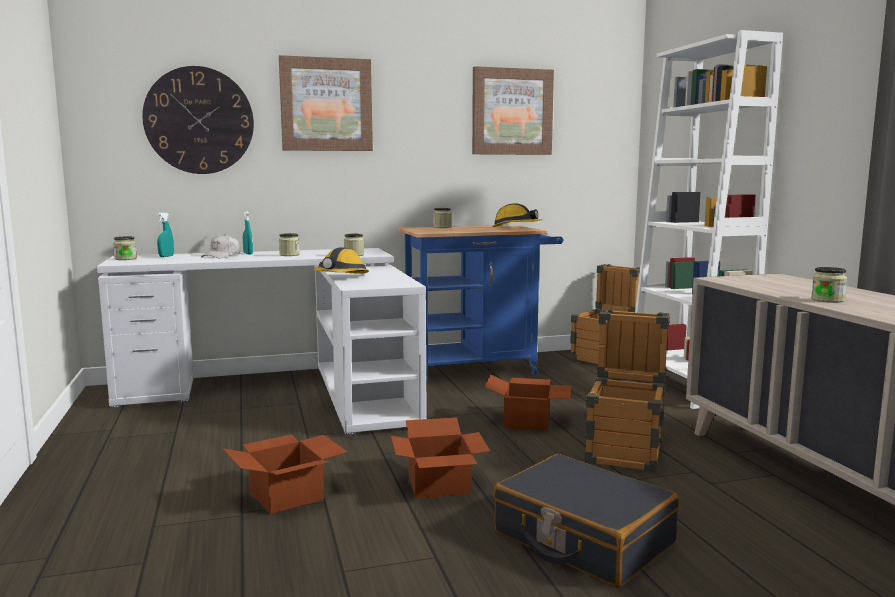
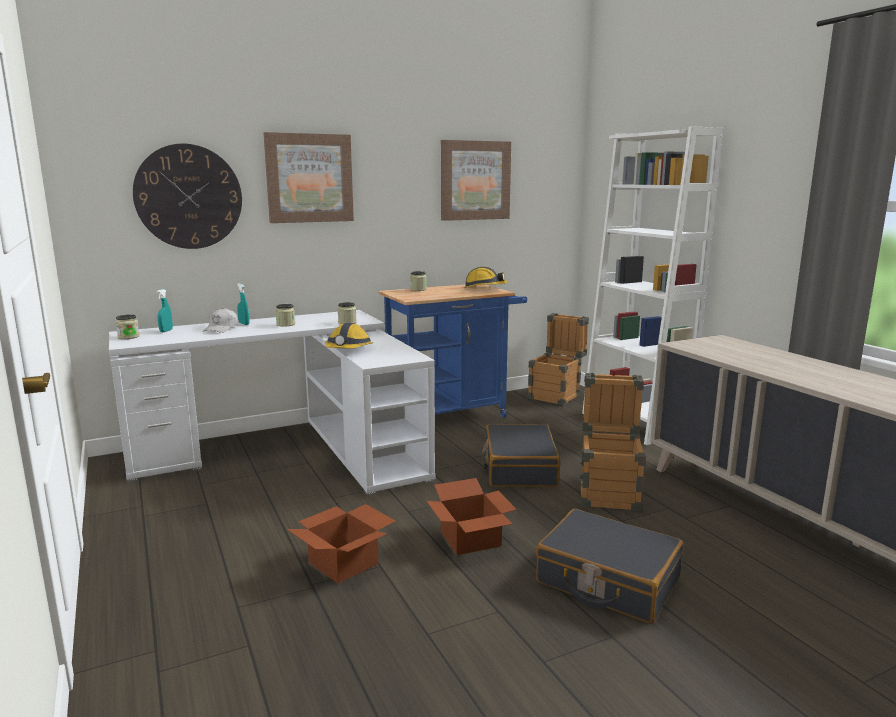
camera: 10 degrees left, 5 degrees up
(528, 422) = (519, 468): cardboard box -> black suitcase
(827, 300) = (778, 370): jar -> none

